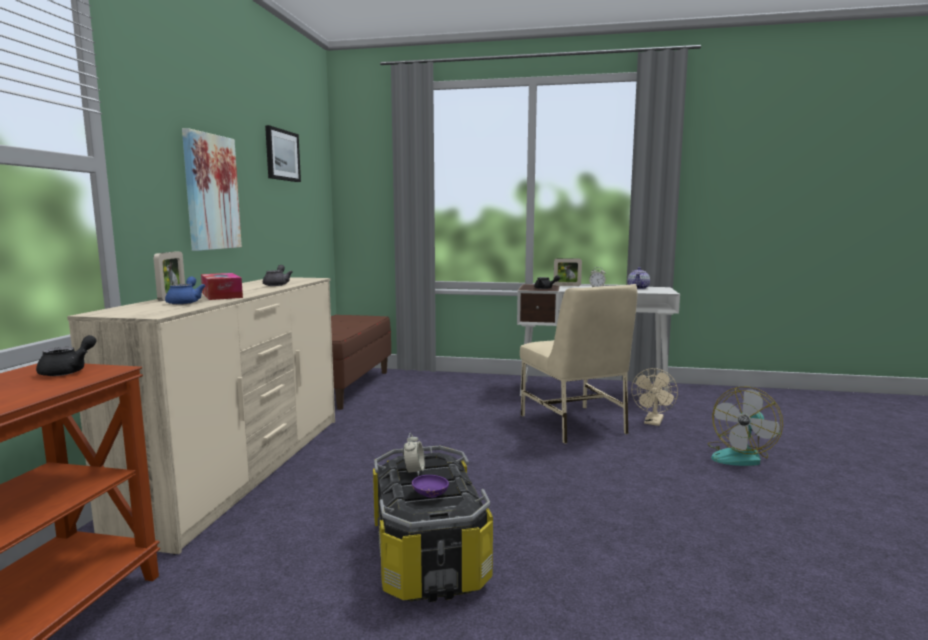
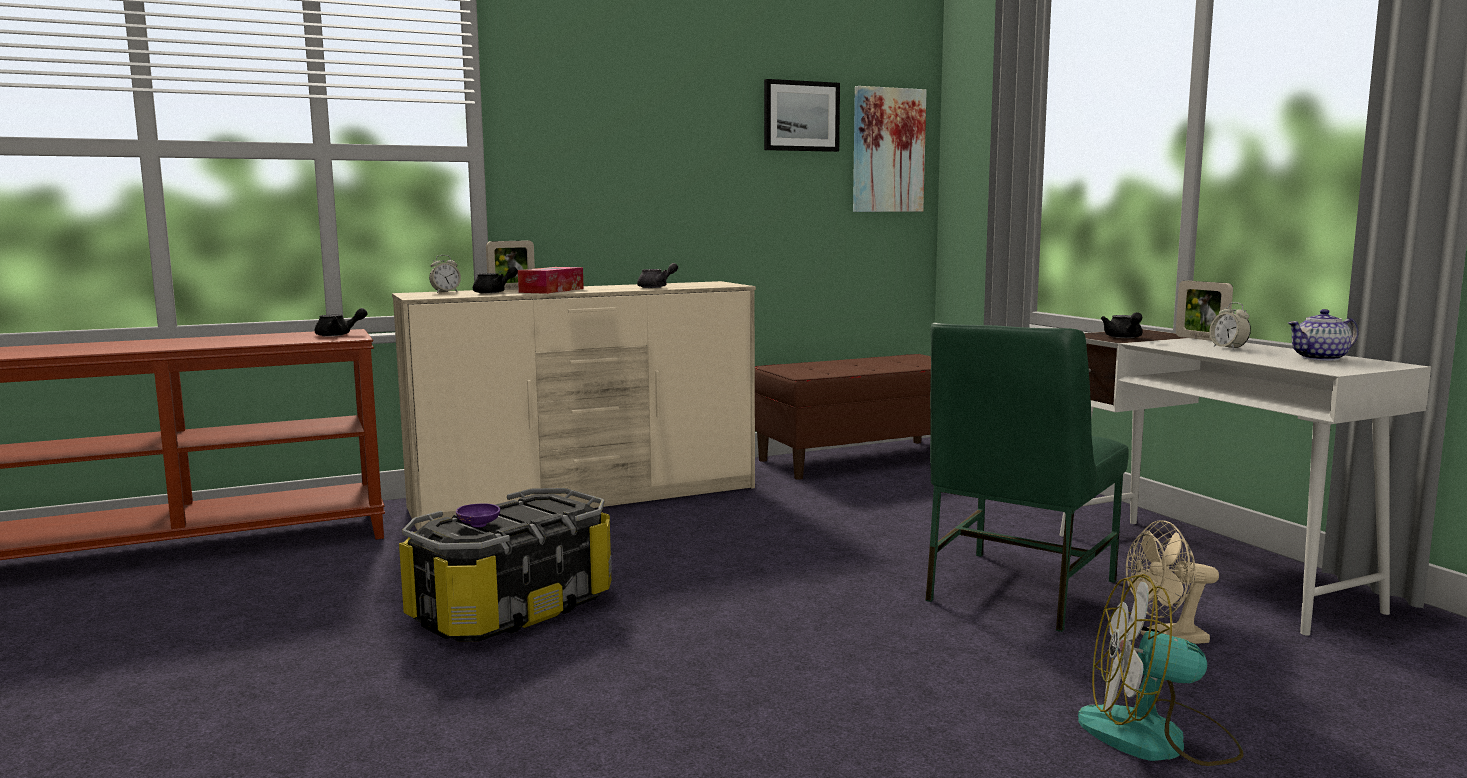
camera: 55 degrees right, 0 degrees up
(185, 302) = (494, 292): blue teapot -> black teapot
(211, 192) = (643, 174): picture -> picture (887, 150)
(414, 471) = (527, 508): alarm clock -> alarm clock (445, 292)
(574, 424) = (1017, 590): beige chair -> green chair

